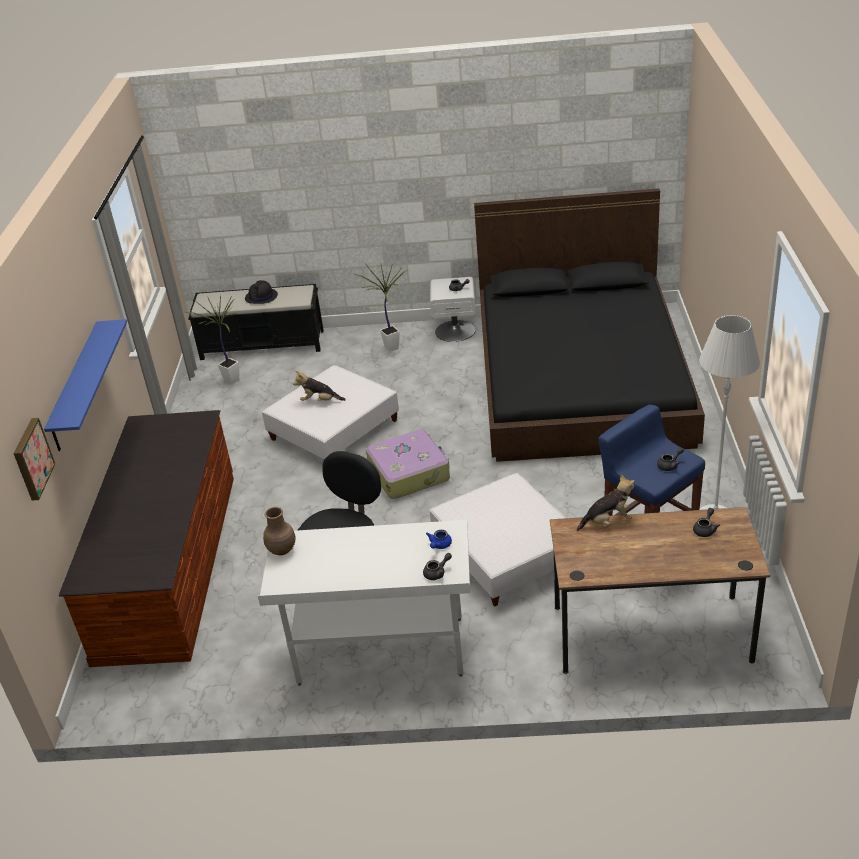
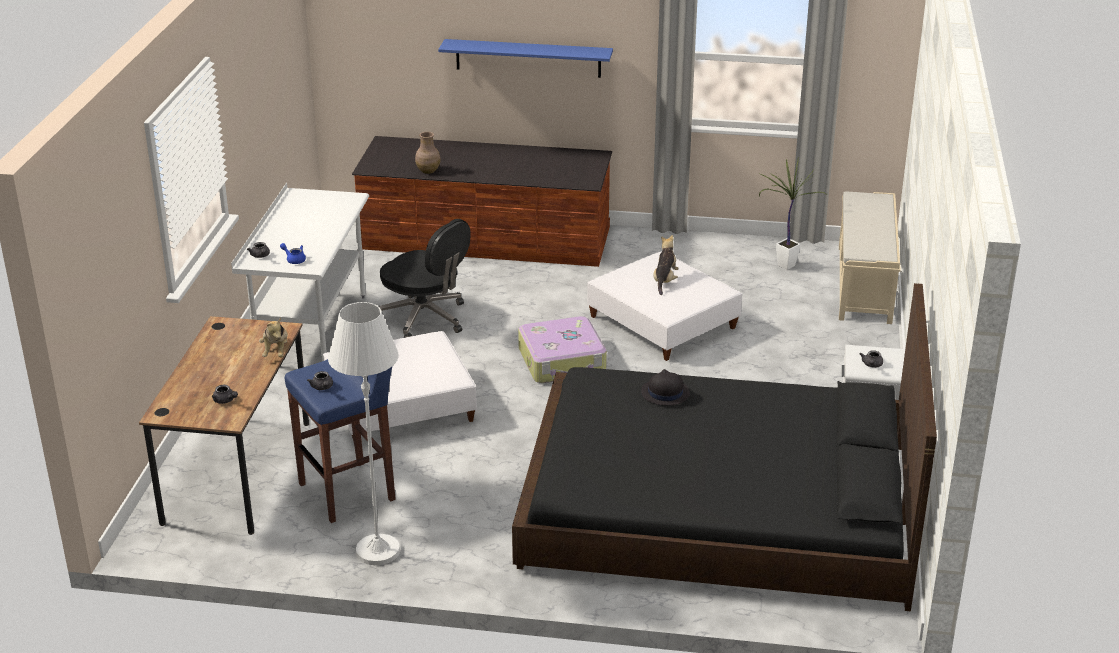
camera: 95 degrees right, 5 degrees down
(31, 459) = (410, 40): picture -> none
(261, 297) = (871, 229): black hat -> black hat (665, 393)
(263, 345) = (864, 285): black bench -> beige bench
(281, 550) = (340, 196): brown vase -> brown vase (428, 170)
(391, 350) = (829, 368): potted plant -> none

